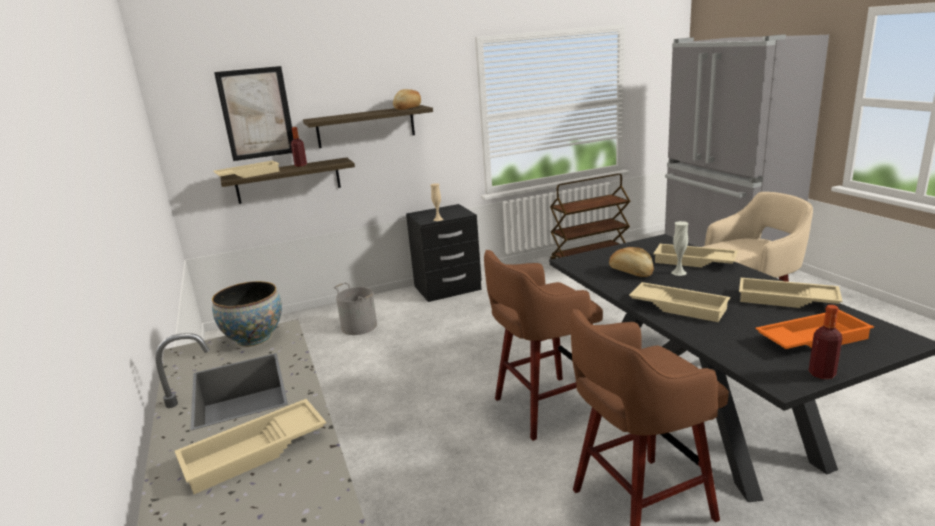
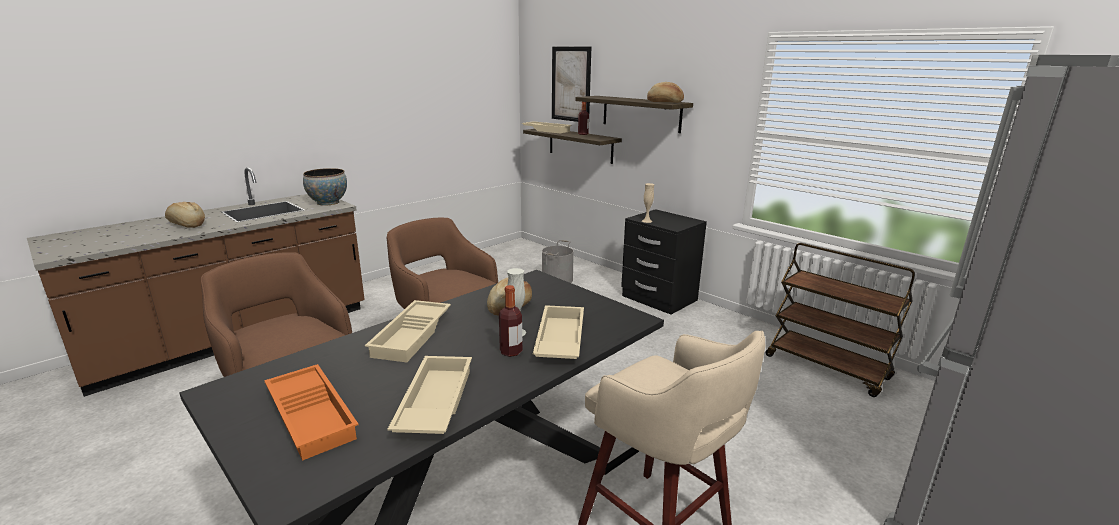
camera: 65 degrees right, 0 degrees up
(254, 453) = (186, 225): beige tray -> bread
(822, 374) = (223, 416): bottle -> bottle (511, 352)

